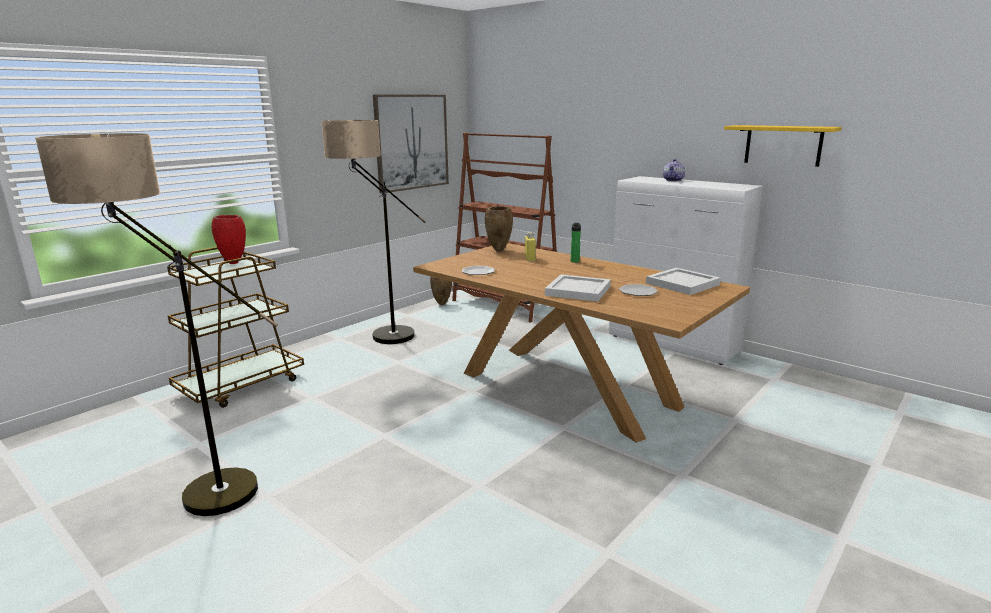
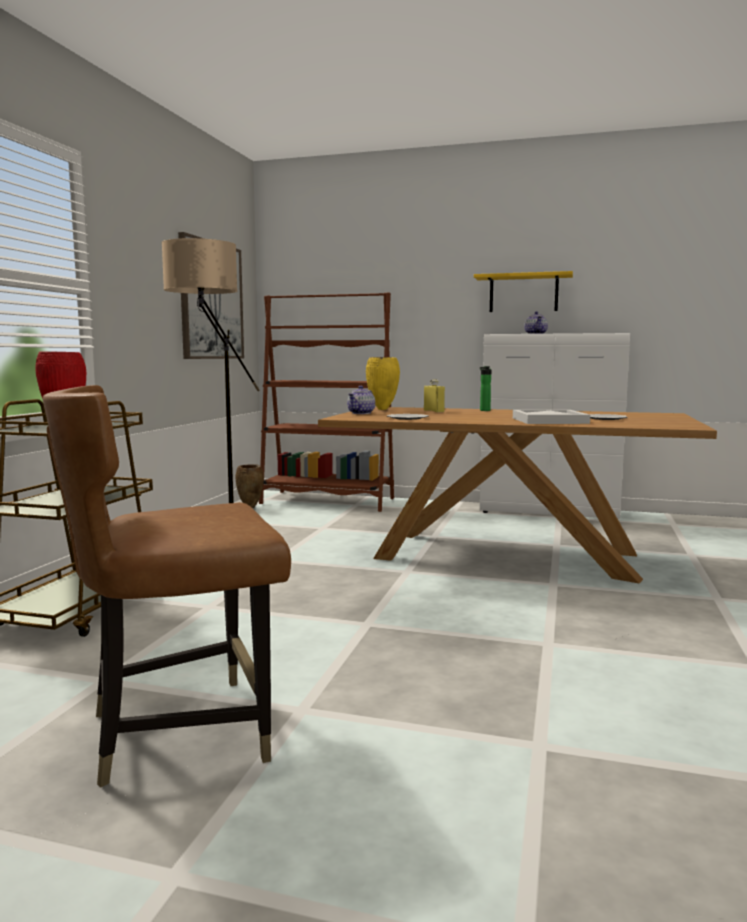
camera: 25 degrees left, 10 degrees down
(193, 493) = (180, 731): floor lamp -> brown chair
(467, 257) = (361, 413): none -> teapot
(499, 251) = (383, 409): brown vase -> yellow vase
(682, 284) = (627, 414): white tray -> none
(783, 145) = (641, 294): yellow shelf -> yellow shelf (523, 293)

